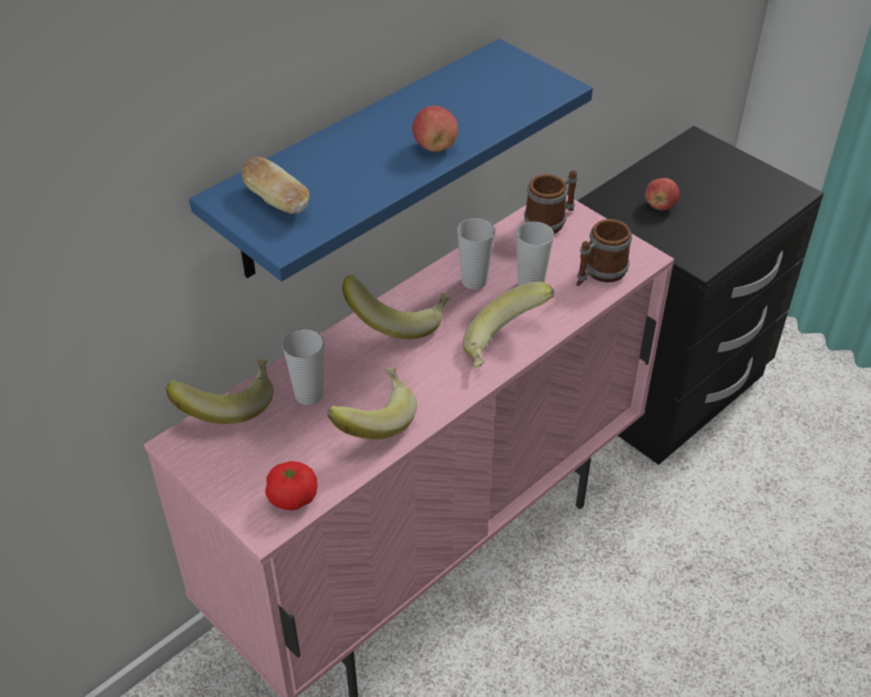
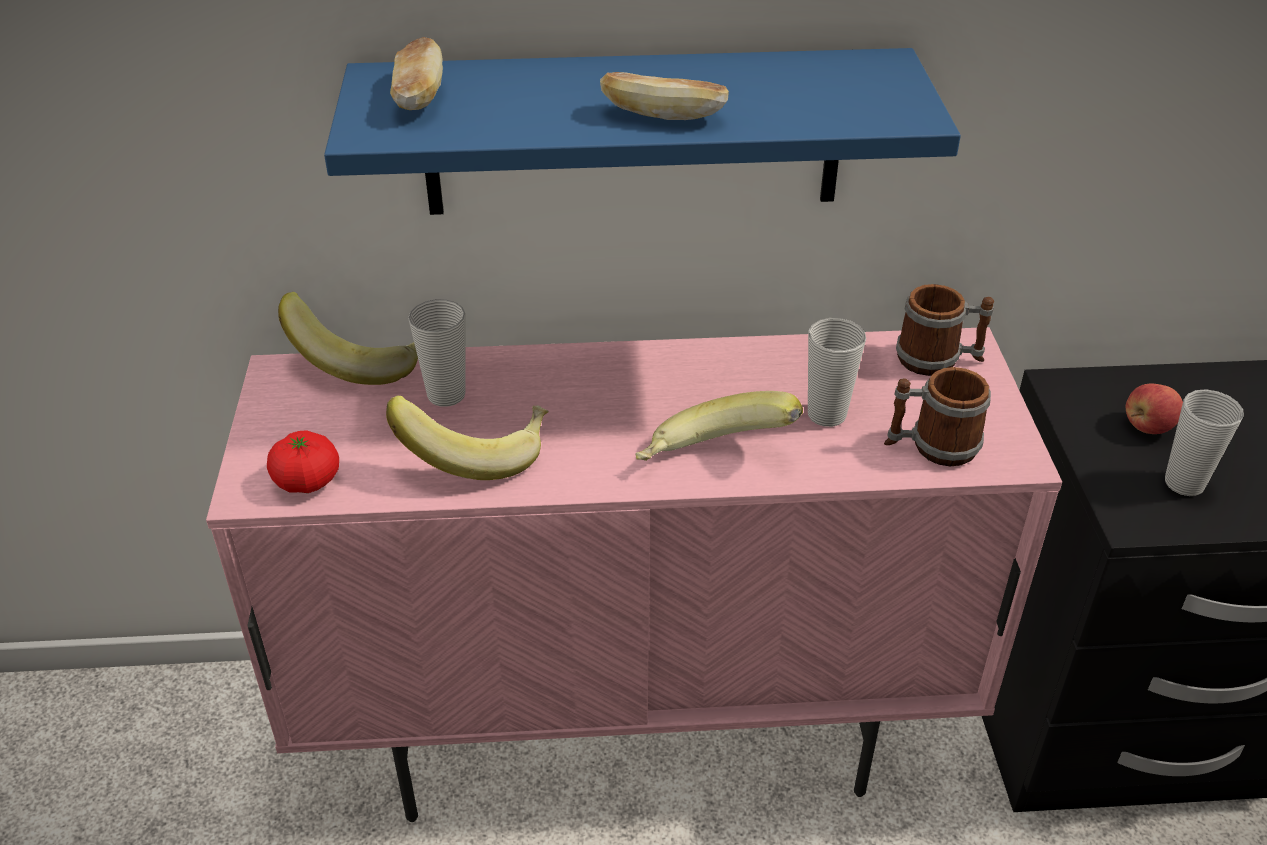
camera: 40 degrees right, 5 degrees down
(399, 319) = (629, 372): banana -> none
(435, 146) = (663, 116): apple -> bread
(474, 281) = (762, 377): cup -> cup (1184, 483)

